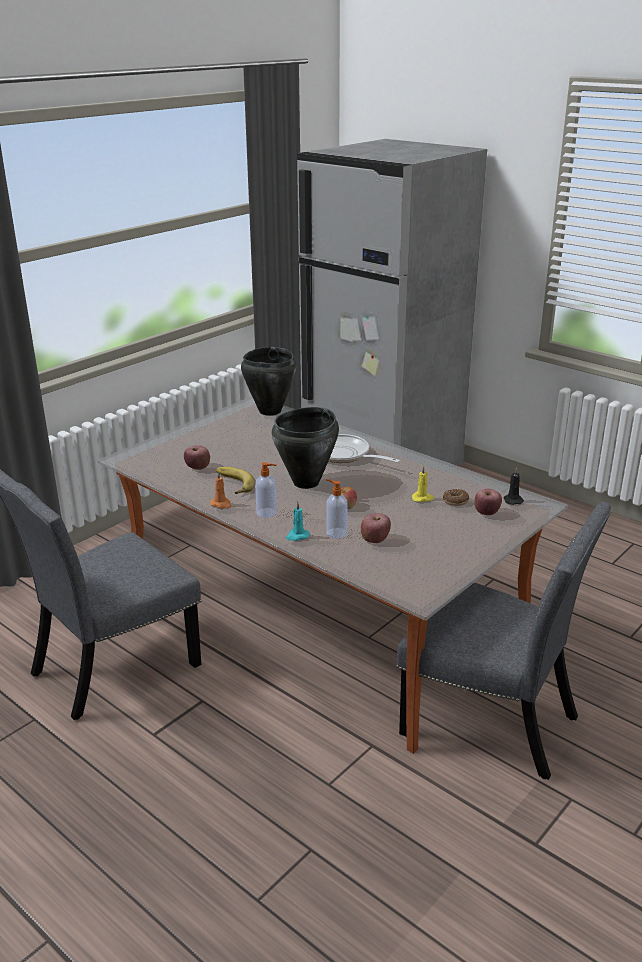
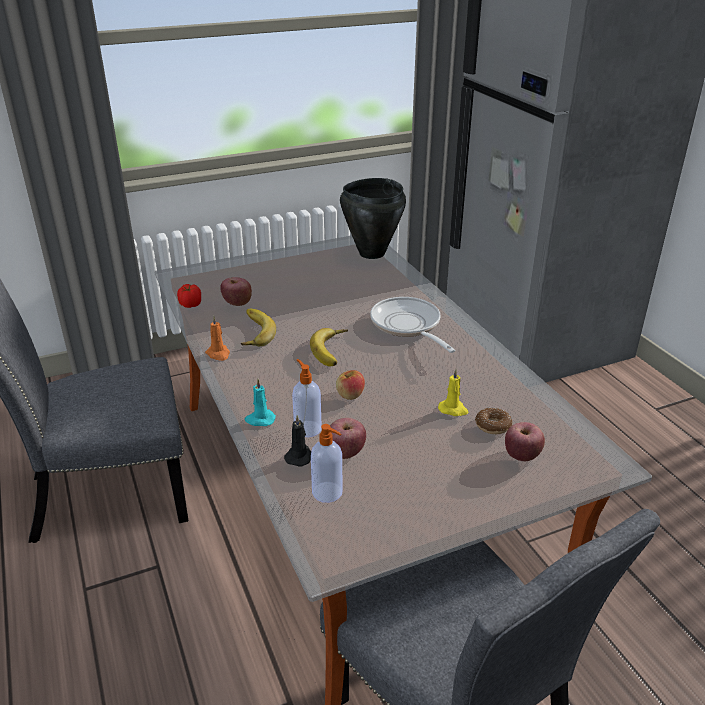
camera: 25 degrees right, 5 degrees up
(159, 477) = (190, 305): none -> tomato
(267, 513) = (255, 378): soap dispenser -> soap dispenser (328, 493)
(307, 482) = (333, 350): black cooking pot -> banana
(512, 500) = (573, 446): black candle -> black candle (299, 456)

